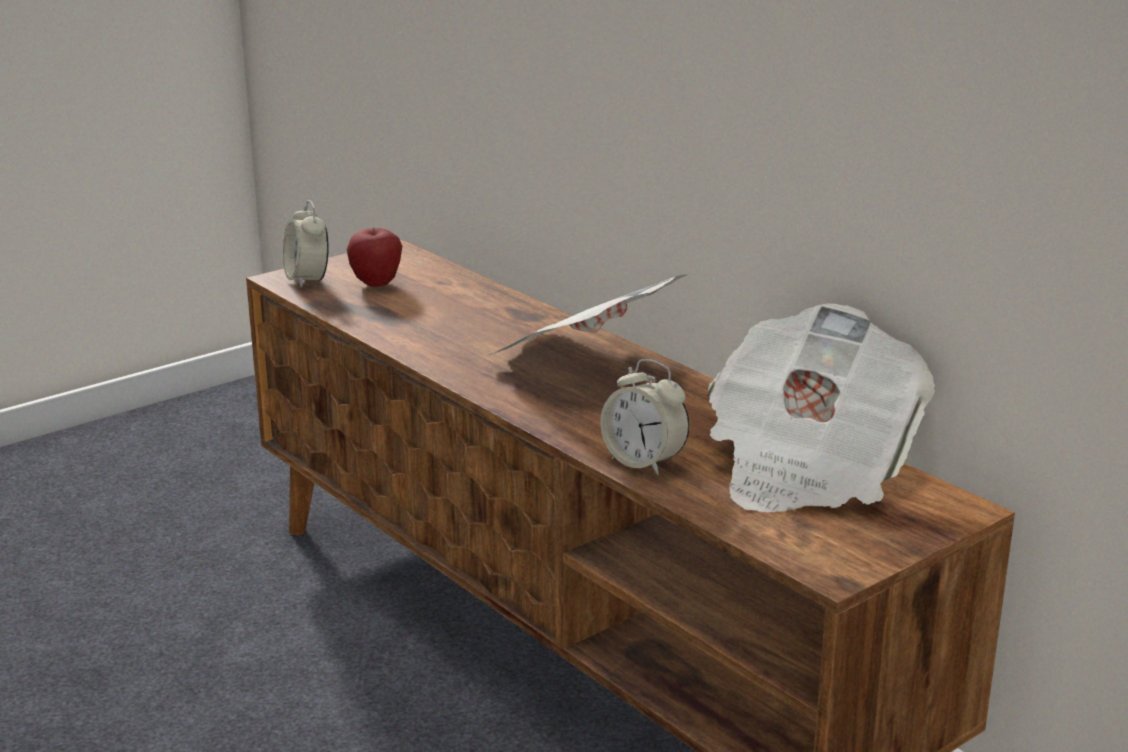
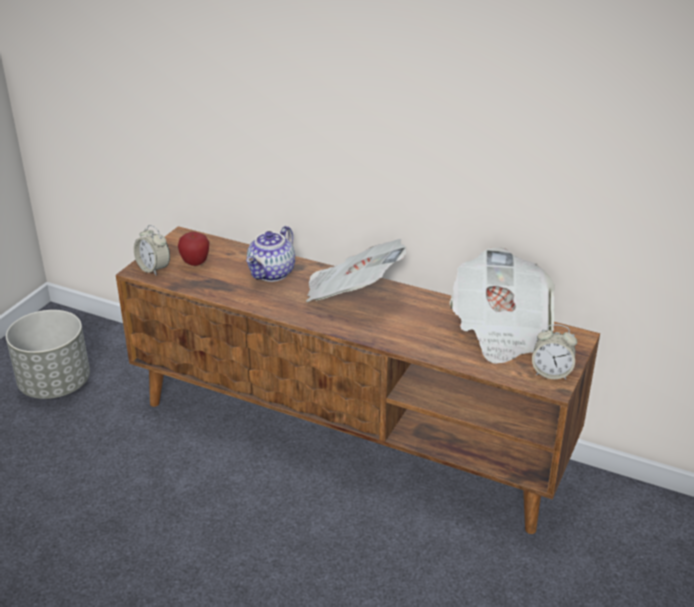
camera: 25 degrees left, 10 degrees up
(179, 473) = (54, 385): none -> grey planter
(481, 317) = (272, 274): none -> teapot
(644, 462) = (429, 348): alarm clock -> alarm clock (551, 373)

